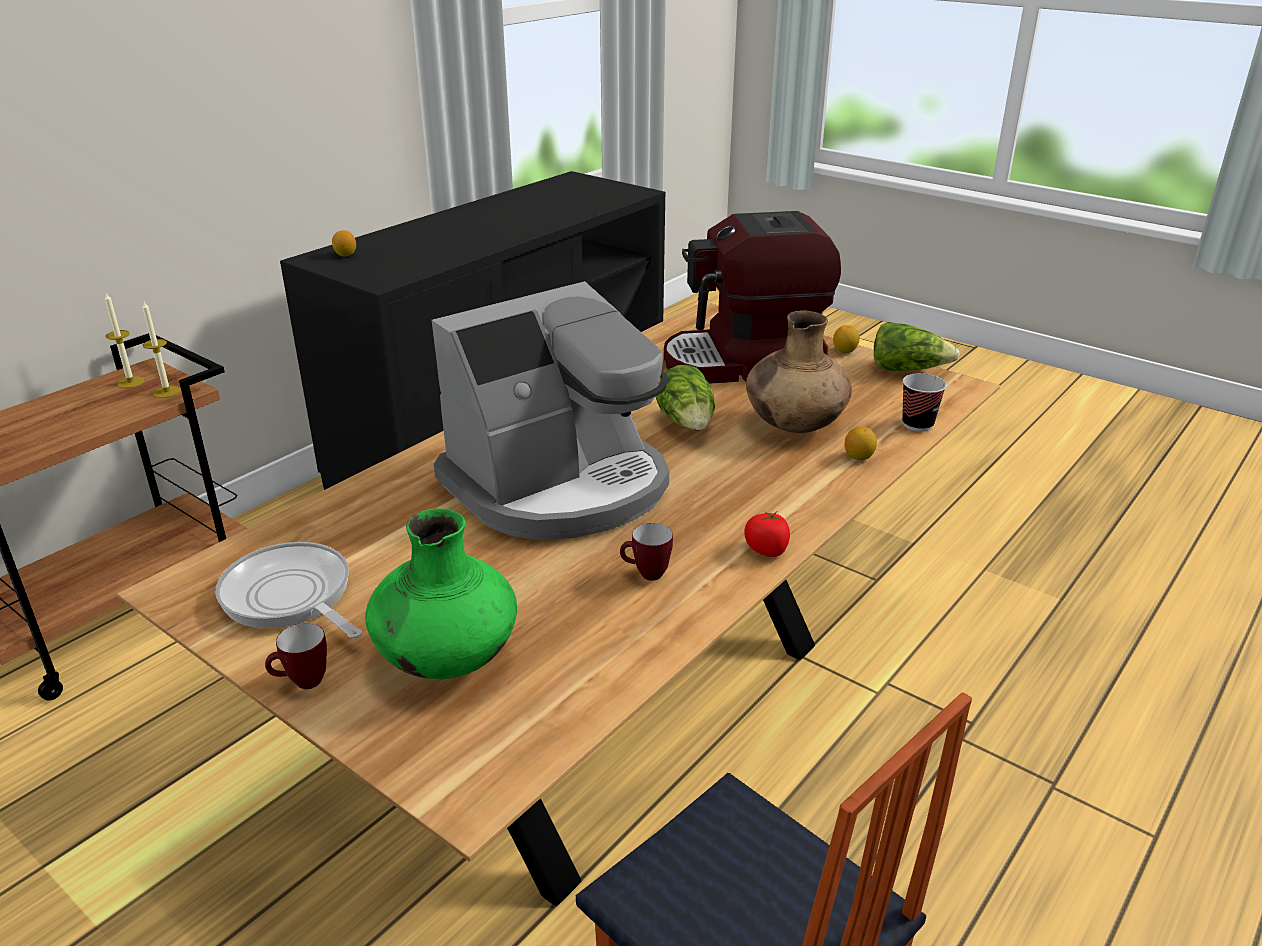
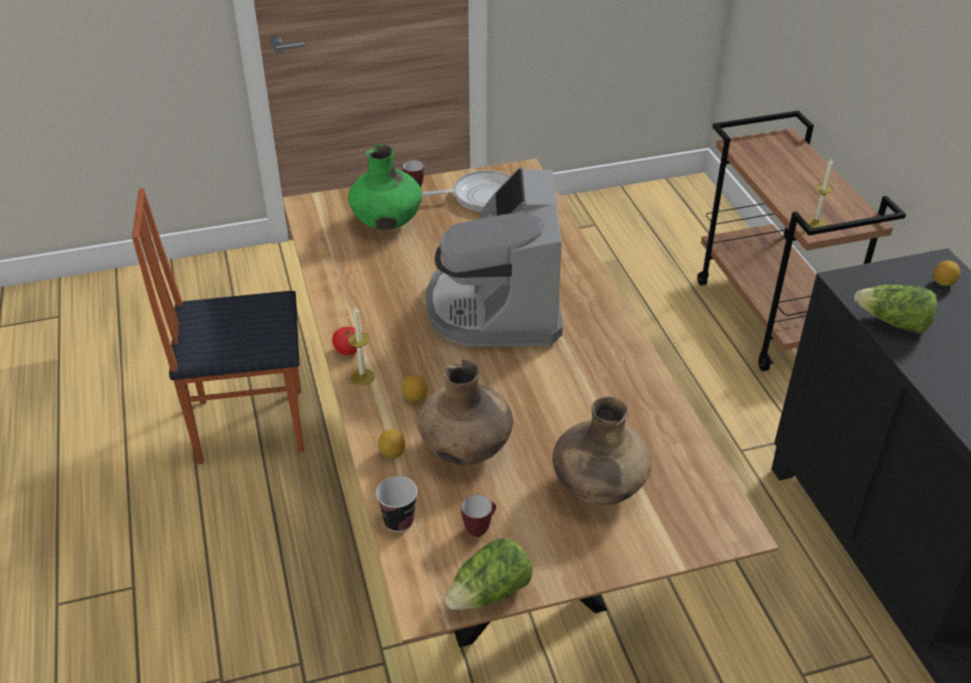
camera: 125 degrees right, 10 degrees up
(130, 382) = (845, 212): candle -> candle (362, 377)
(645, 574) = (379, 299): mug -> mug (479, 528)
(687, 423) = (523, 396): lettuce -> lettuce (893, 323)
(745, 363) = (598, 488): coffee machine -> brown vase
(845, 351) = (565, 575): lemon -> lemon (415, 398)

